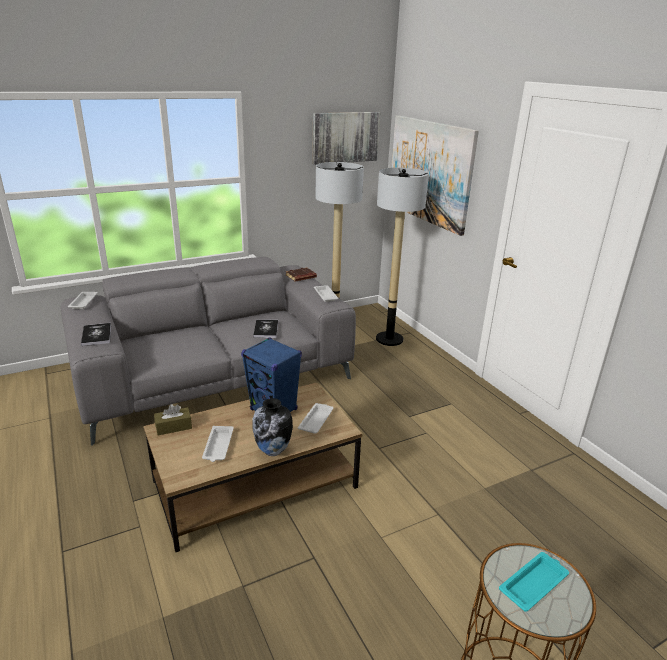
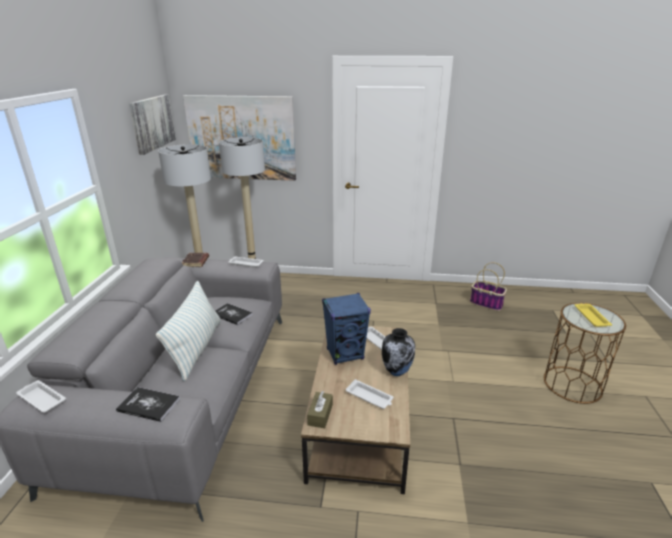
camera: 55 degrees left, 0 degrees up
(205, 335) = (196, 348): none -> pillow
(534, 583) = (591, 317): turquoise tray -> yellow tray
(603, 521) = (487, 303): none -> basket

